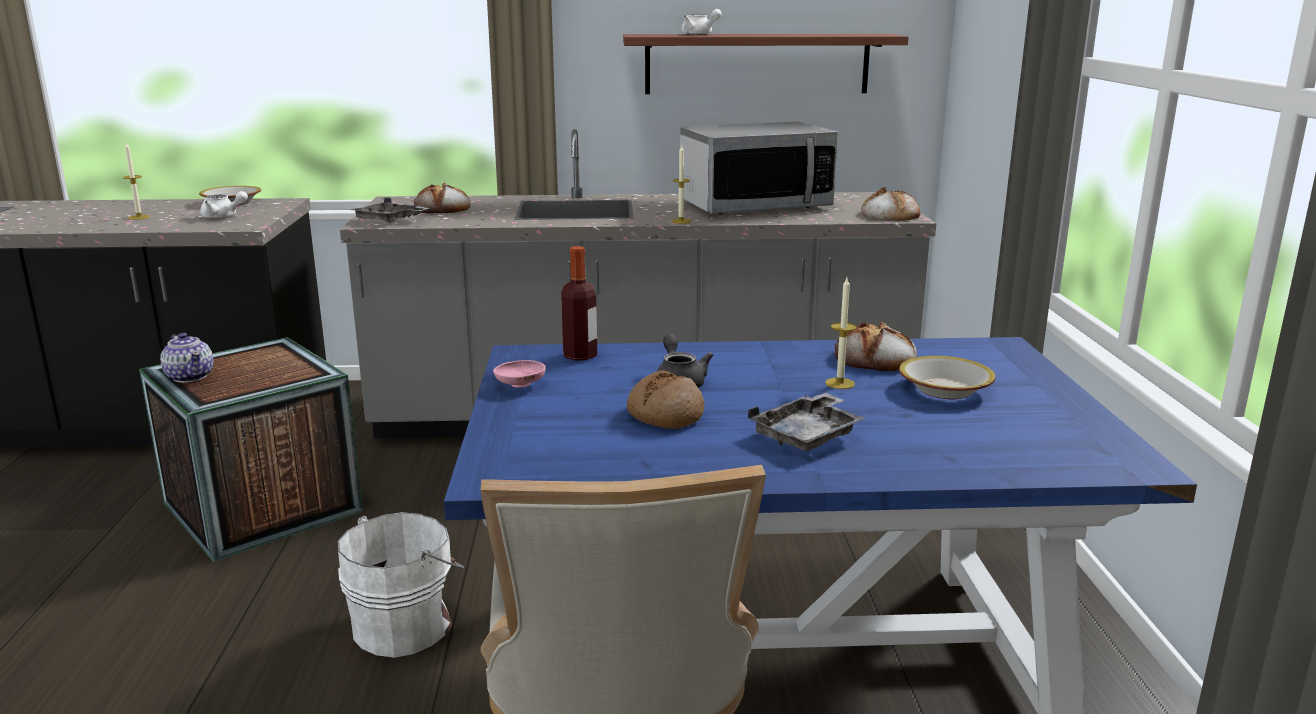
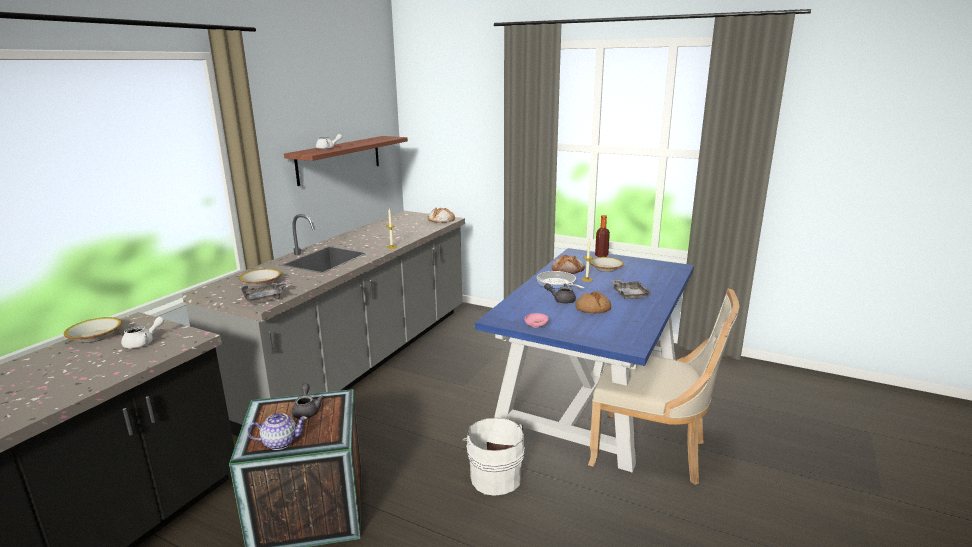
camera: 60 degrees left, 0 degrees up
(139, 217) = (71, 373): candle -> none
(273, 367) = (307, 410): none -> grey teapot
(443, 208) = (261, 283): bread -> bowl
(580, 355) = (511, 309): bottle -> bottle (601, 255)
(755, 206) = (387, 231): microwave -> none
(770, 364) = (557, 283): none -> frying pan

